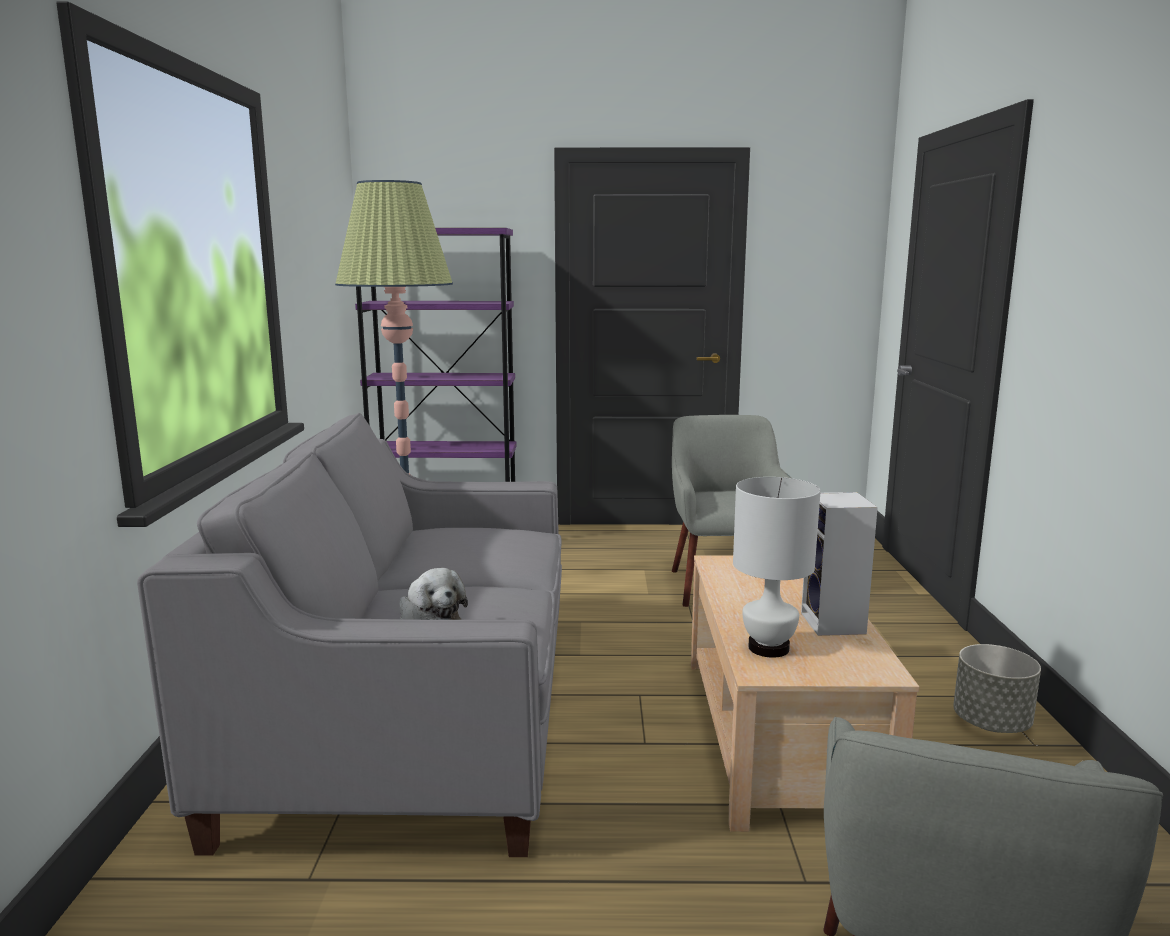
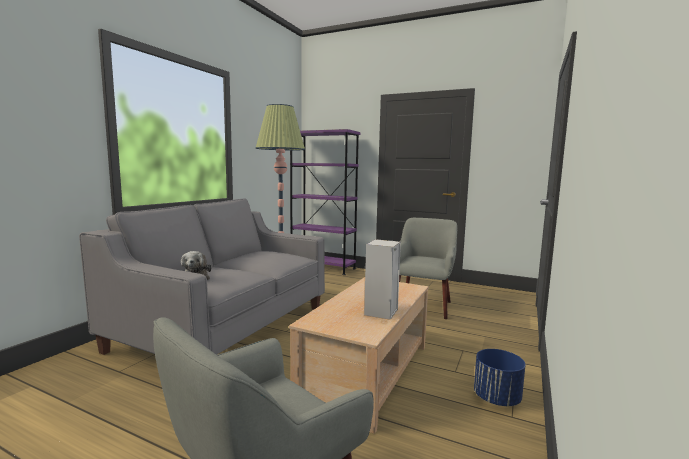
camera: 25 degrees right, 5 degrees down
(767, 648) = (330, 314): white table lamp -> none
(992, 723) = (497, 399): grey planter -> blue planter

